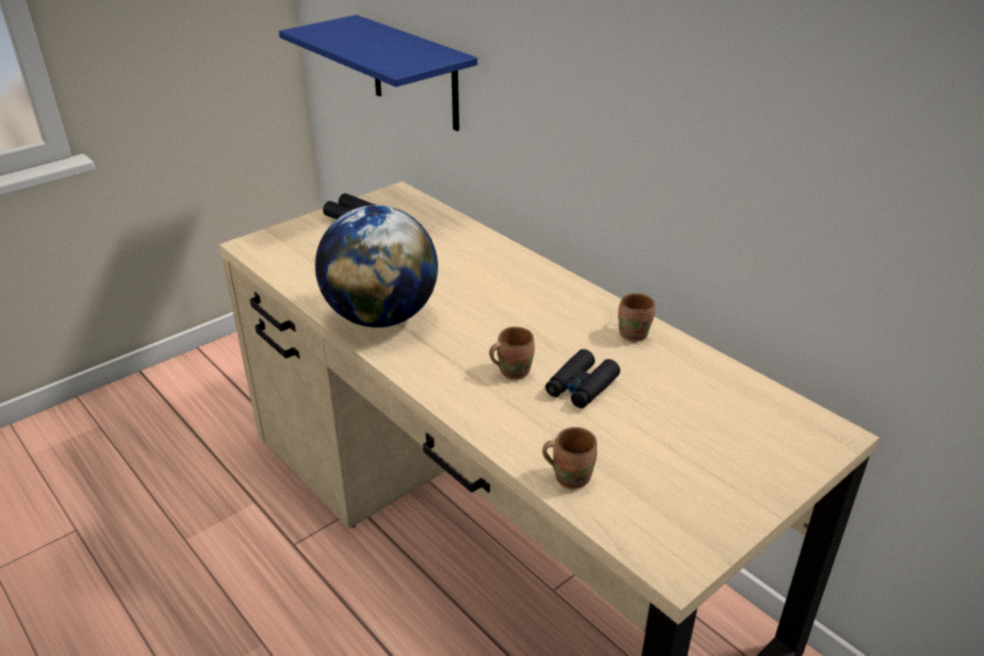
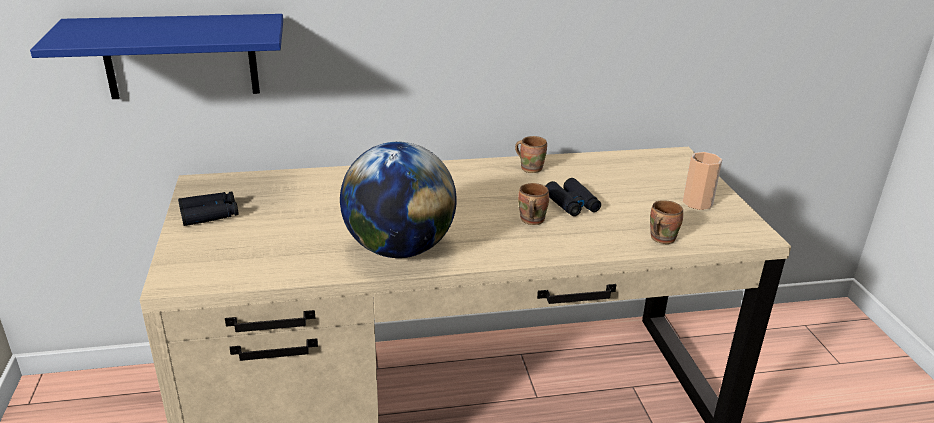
camera: 60 degrees left, 5 degrees down
(705, 486) = (697, 203): none -> cup

